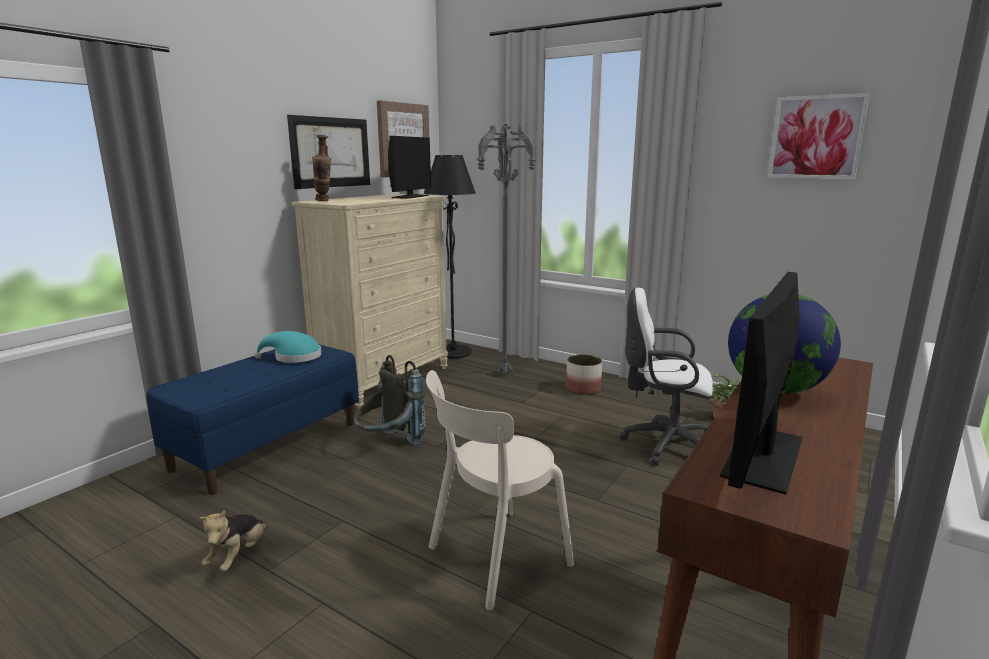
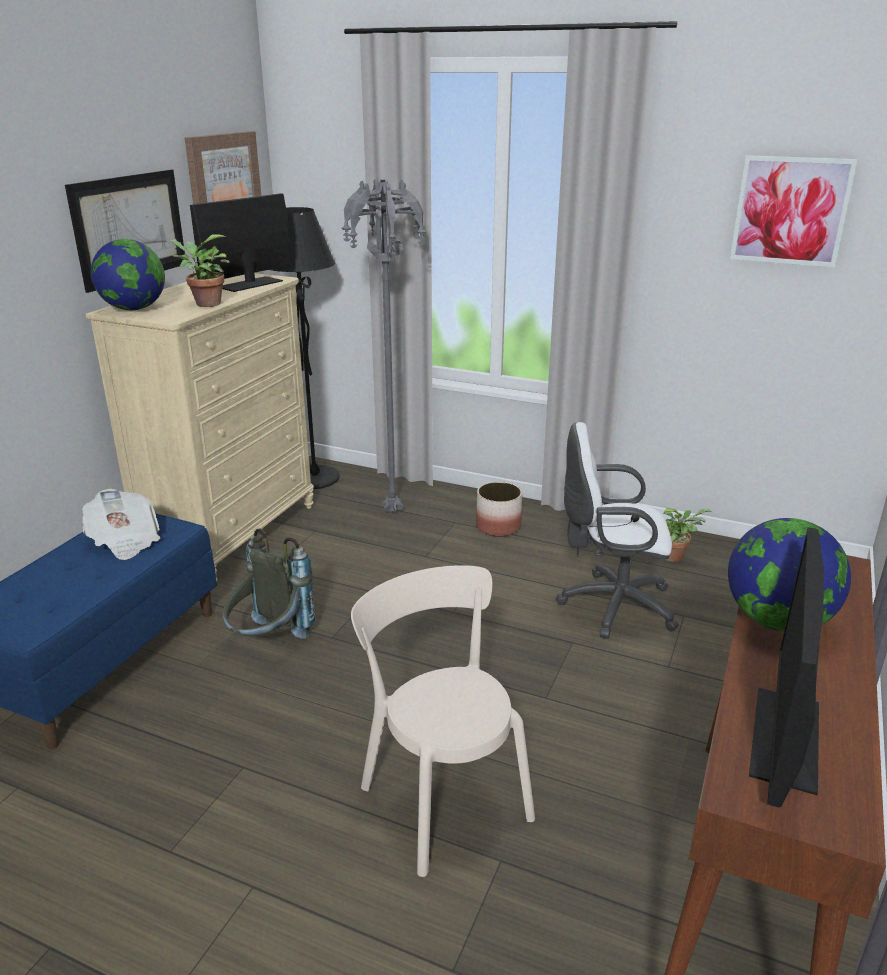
camera: 10 degrees left, 10 degrees up
(238, 556) = (123, 837): plush toy -> none
(294, 357) = (125, 541): turquoise hat -> newspaper
(324, 201) = (134, 309): vase -> globe
(373, 200) = (205, 304): none -> potted plant
(410, 196) = (250, 284): monitor -> monitor turned 150 degrees counterclockwise
(493, 558) = (442, 796): beige chair -> beige chair turned 105 degrees clockwise

